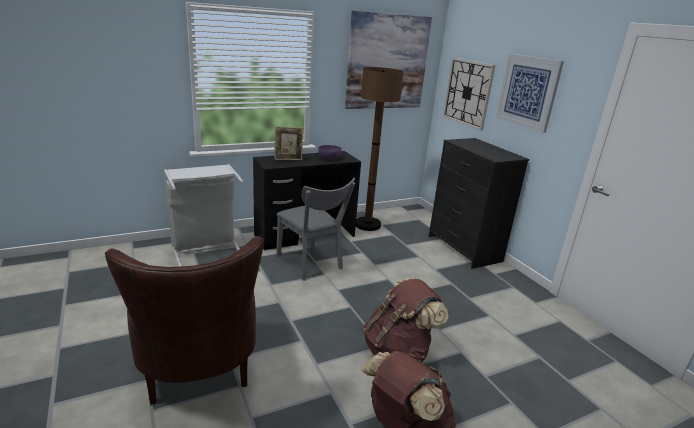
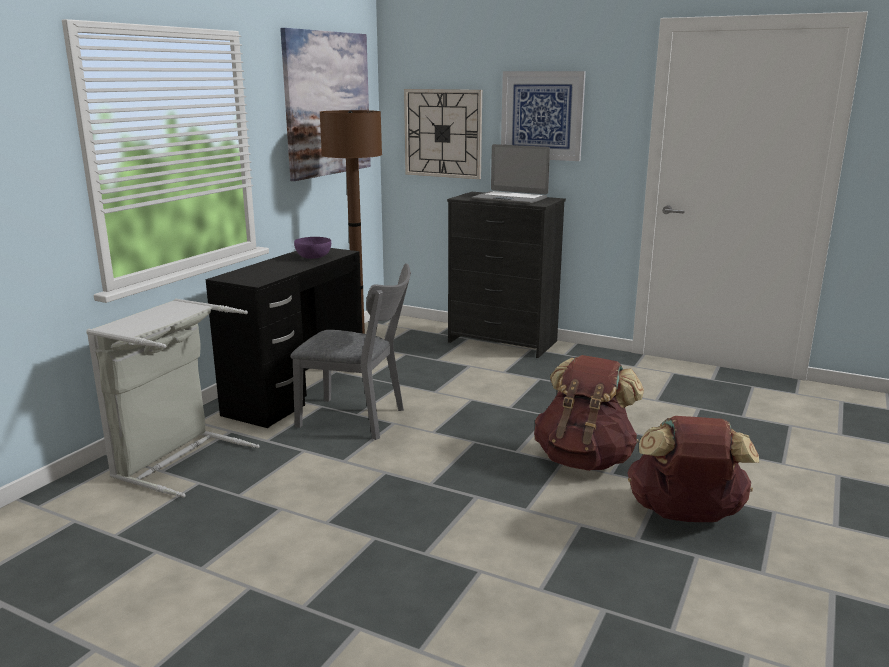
camera: 35 degrees left, 5 degrees down
(199, 378) = (420, 590): brown armchair -> none
(288, 159) = (263, 270): picture frame -> none
(485, 149) = (510, 199): none -> laptop

